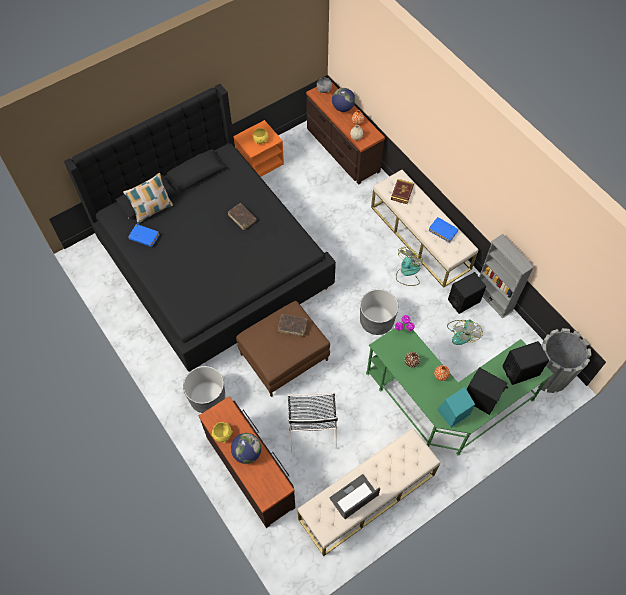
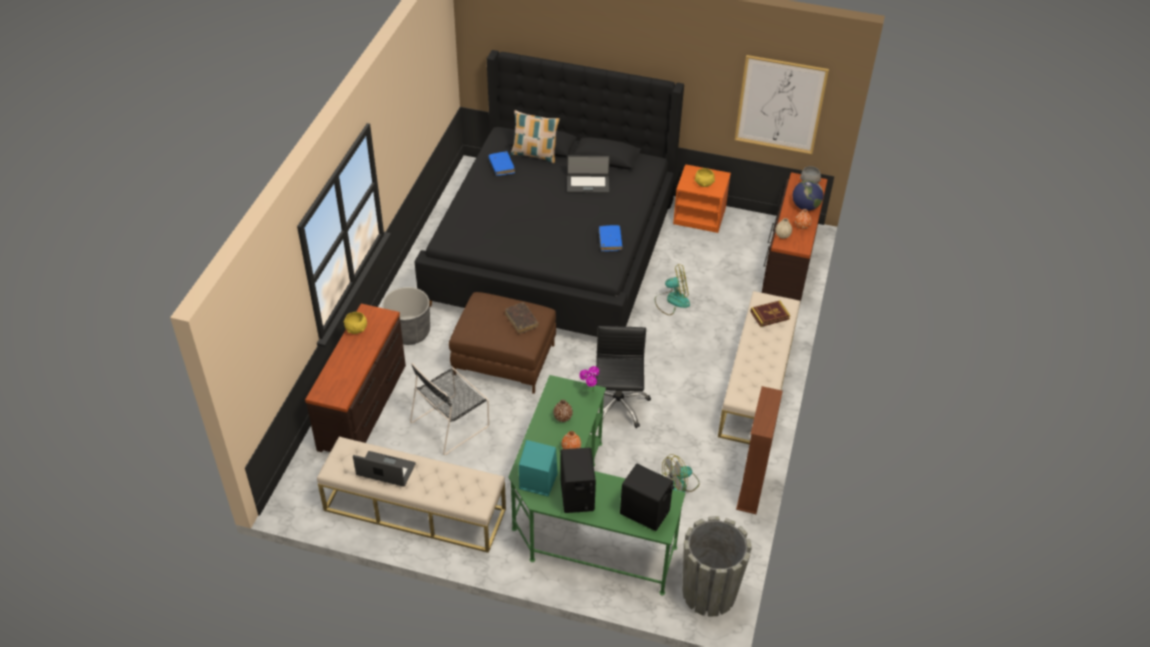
camera: 50 degrees right, 15 degrees down
(212, 201) = (588, 184): none -> laptop
(242, 218) = (592, 212): brown book -> none
(247, 453) = (353, 355): globe -> none
(285, 52) = (780, 104): none -> picture
(376, 321) = (617, 405): grey planter -> black office chair
(407, 273) = (702, 397): fan -> fan (672, 301)
(443, 231) = (760, 373): blue book -> blue book (610, 241)
(464, 301) = (720, 463): black speaker -> none
(493, 299) = (751, 488): grey bookcase -> brown bookcase

